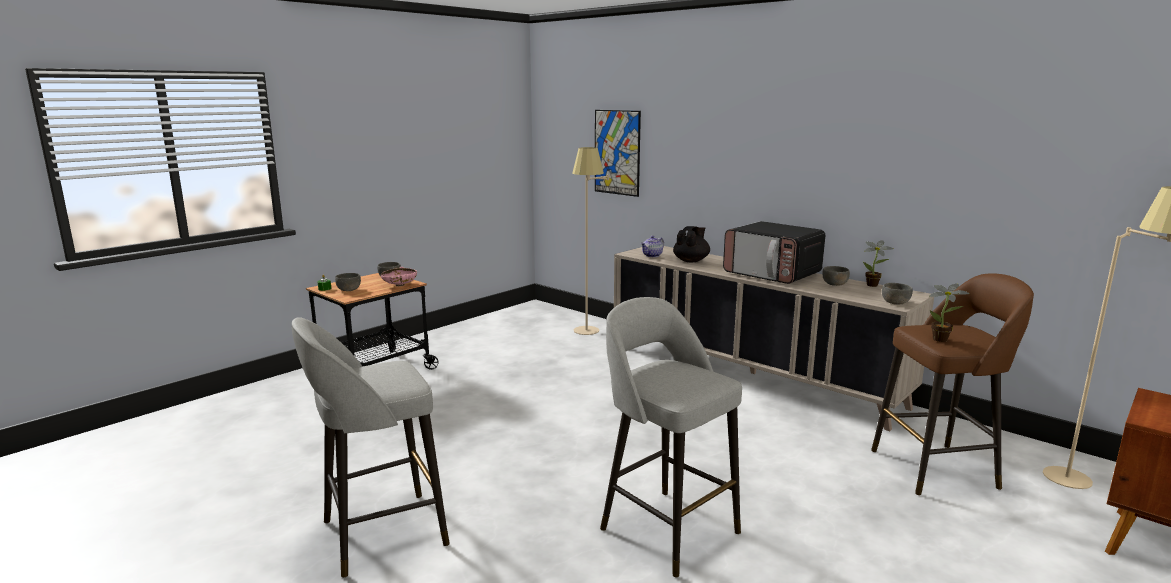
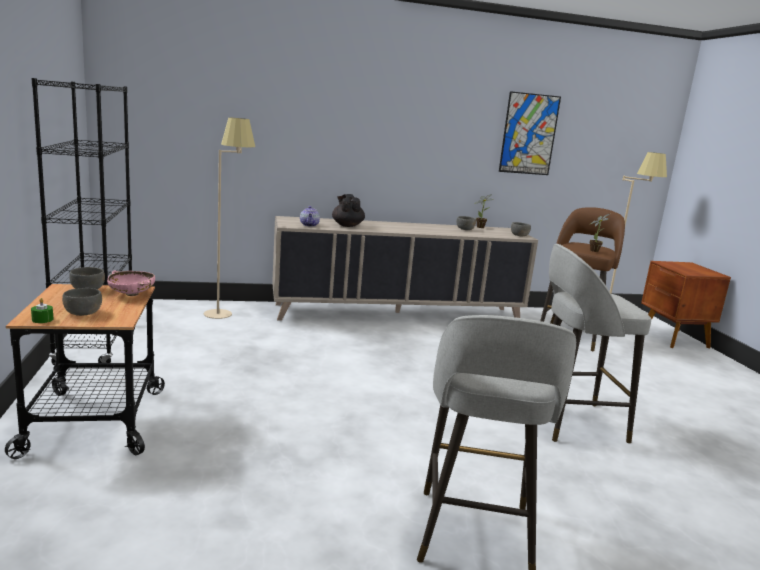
camera: 55 degrees left, 0 degrees up
(470, 328) = (96, 343): none -> black bookcase
(617, 152) = (226, 124): picture -> picture (529, 134)
(772, 274) = (420, 228): microwave -> none

